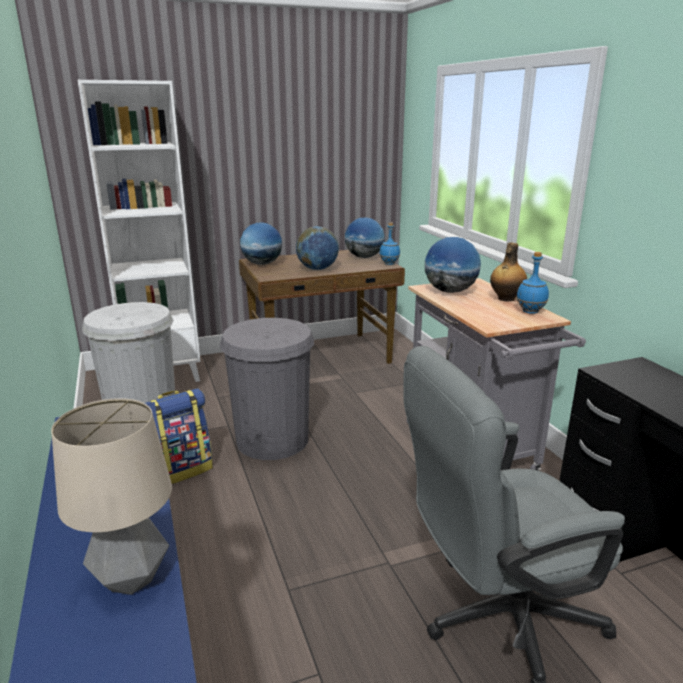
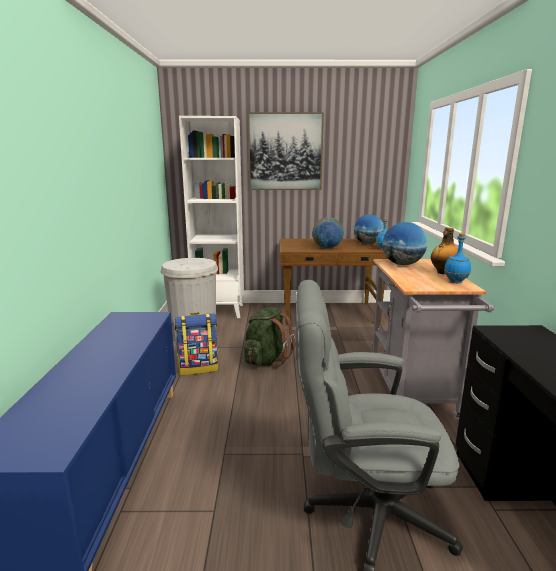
camera: 20 degrees right, 5 degrees down
(132, 578) = (82, 398): table lamp -> none
(238, 132) = (285, 152): none -> picture
(262, 264) = (292, 242): globe -> none
(272, 439) = (266, 360): grey trash can -> green backpack

